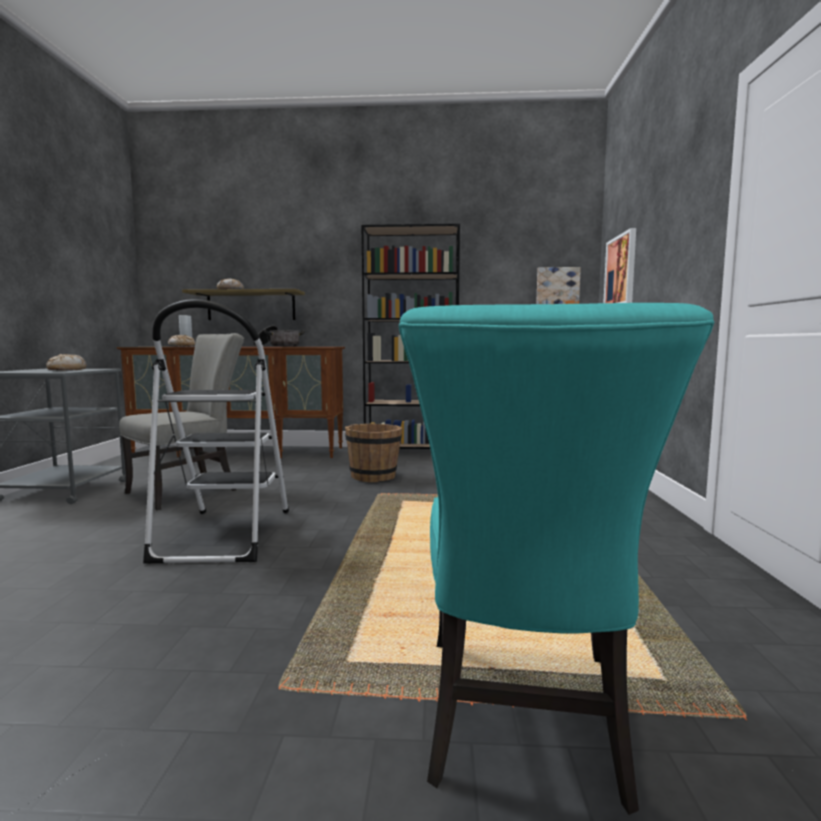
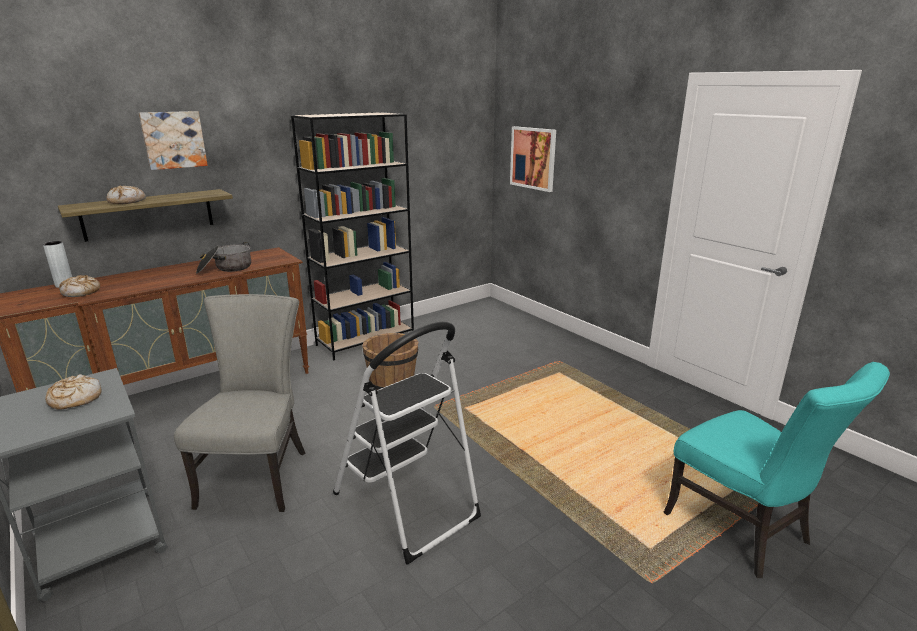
camera: 40 degrees left, 15 degrees up
(557, 289) = (465, 162): picture -> picture (173, 140)

